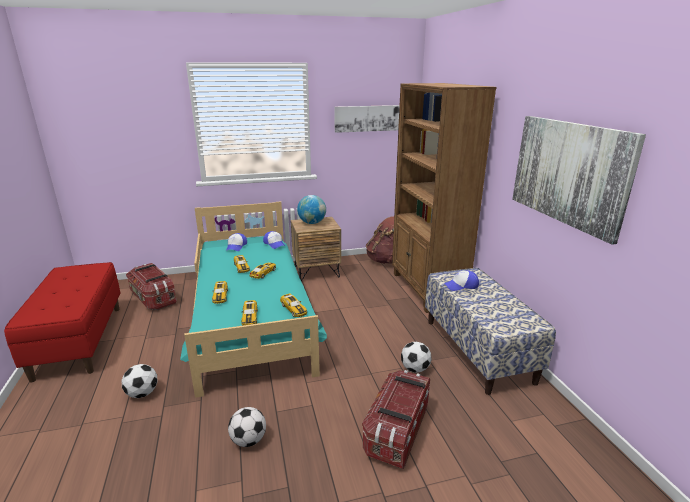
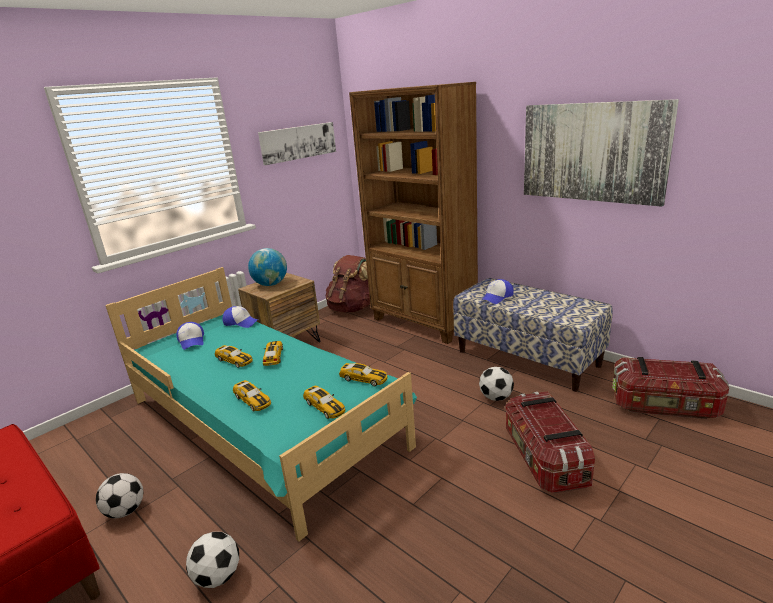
camera: 30 degrees left, 0 degrees up
(153, 298) = (85, 458): storage box -> storage box (664, 406)
(248, 440) = (419, 548): football -> football (125, 511)

